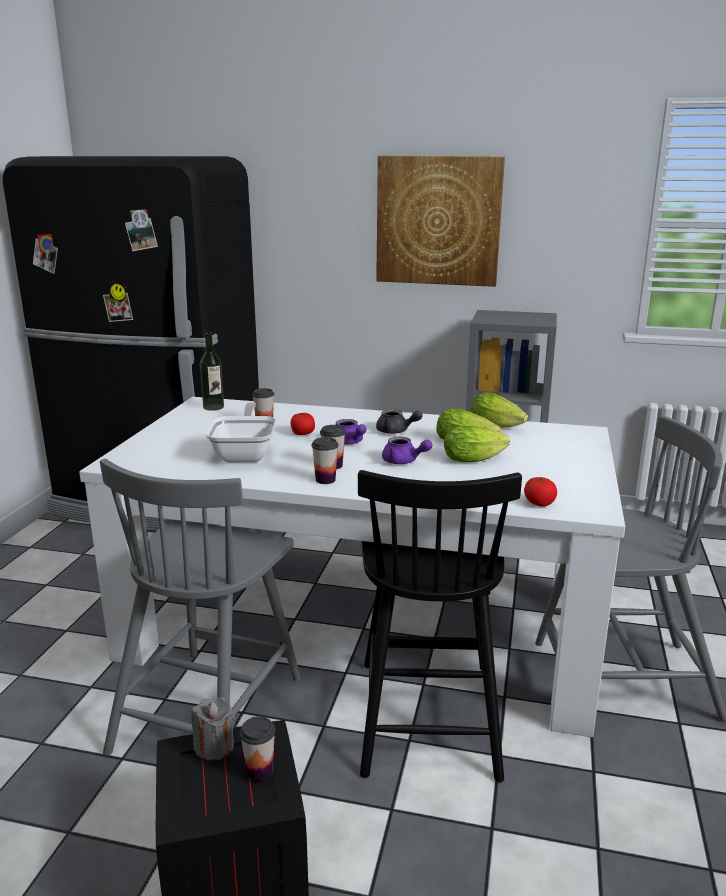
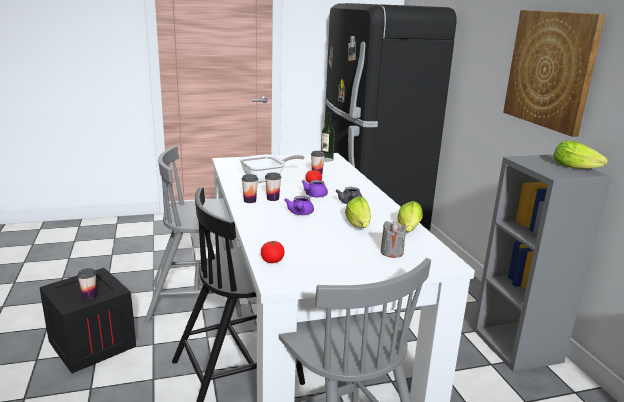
camera: 60 degrees right, 0 degrees up
(214, 747) = (102, 280): grey candle -> grey candle (391, 252)
(477, 458) = (332, 232): lettuce -> lettuce (577, 168)

